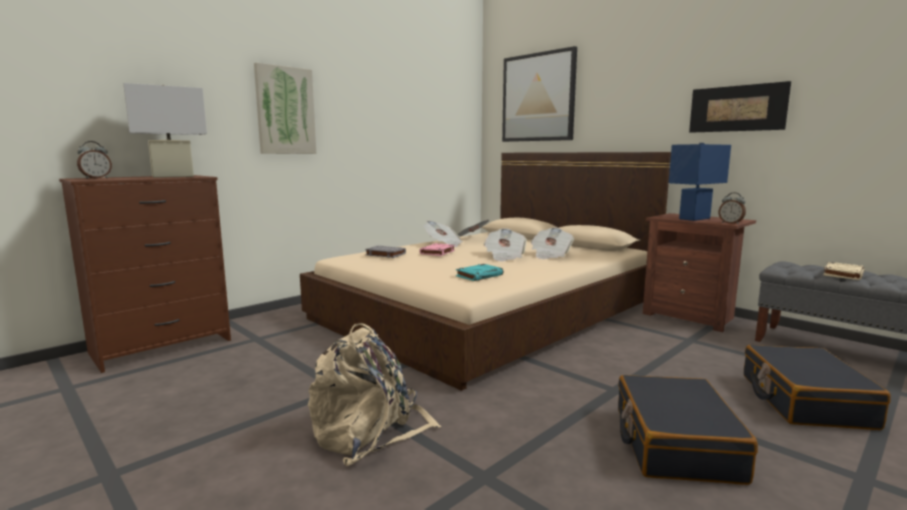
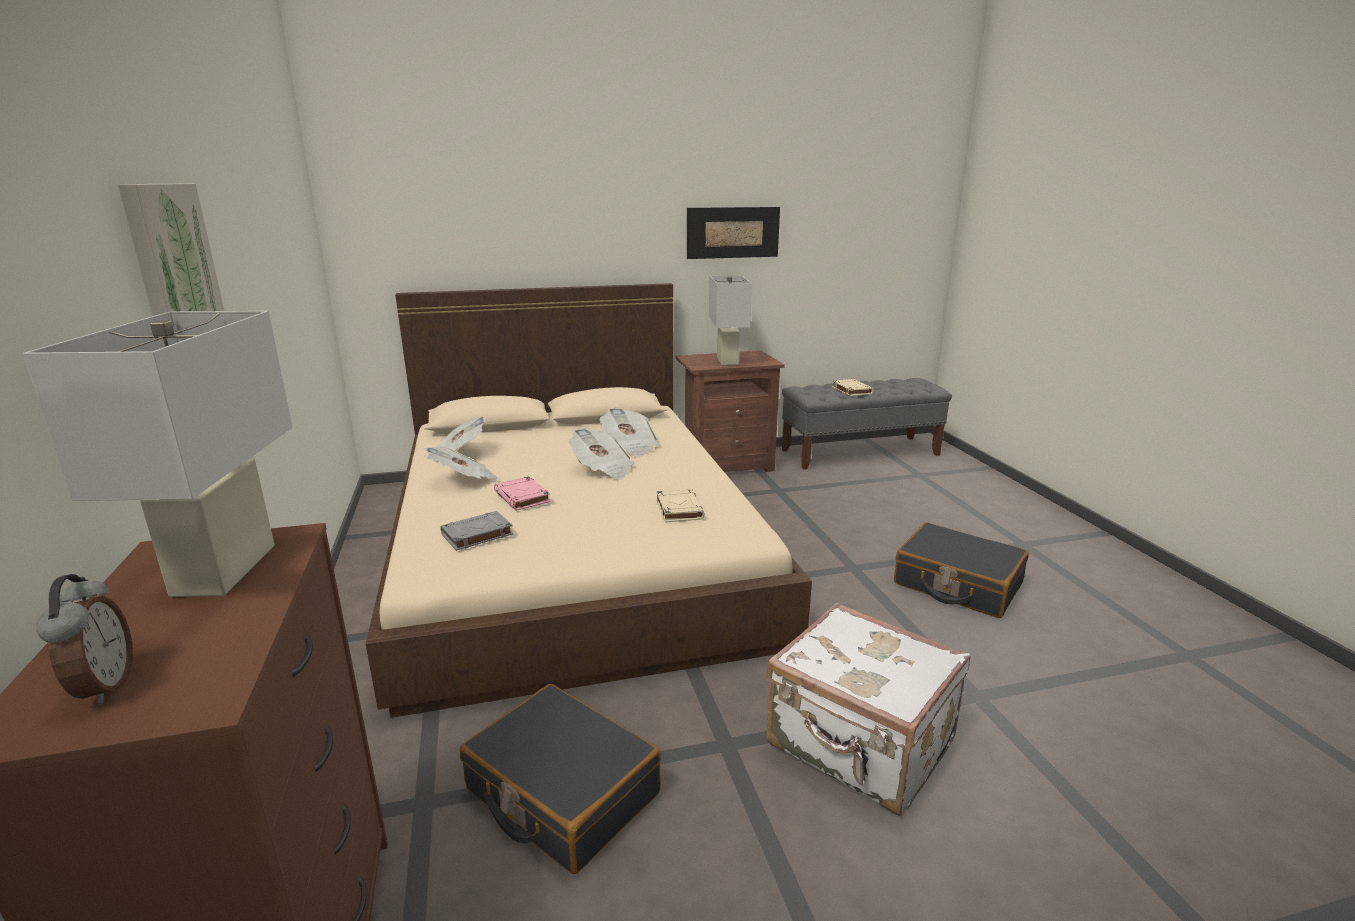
camera: 60 degrees left, 10 degrees up
(370, 432) = (860, 746): beige backpack -> white suitcase
(479, 275) = (679, 509): turquoise book -> beige book
(538, 97) = (450, 200): picture -> none
(694, 219) = (727, 361): blue table lamp -> white table lamp
(731, 223) = (770, 361): alarm clock -> none
(804, 401) = (917, 507): black suitcase -> black suitcase (561, 792)

